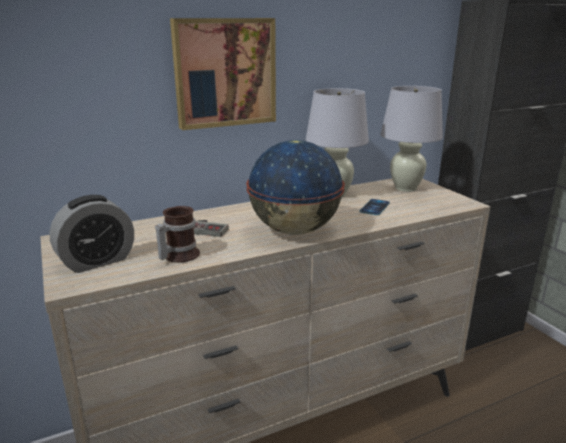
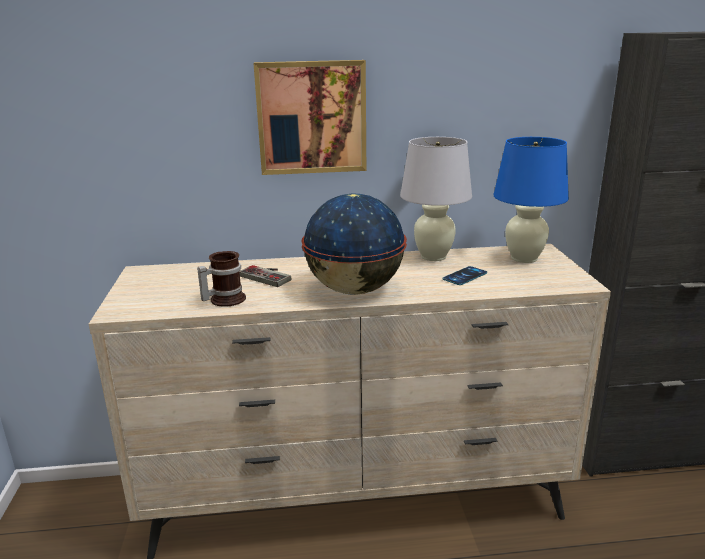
camera: 20 degrees right, 0 degrees up
(97, 261) = (153, 295): alarm clock -> none
(406, 188) = (524, 258): white table lamp -> blue table lamp

